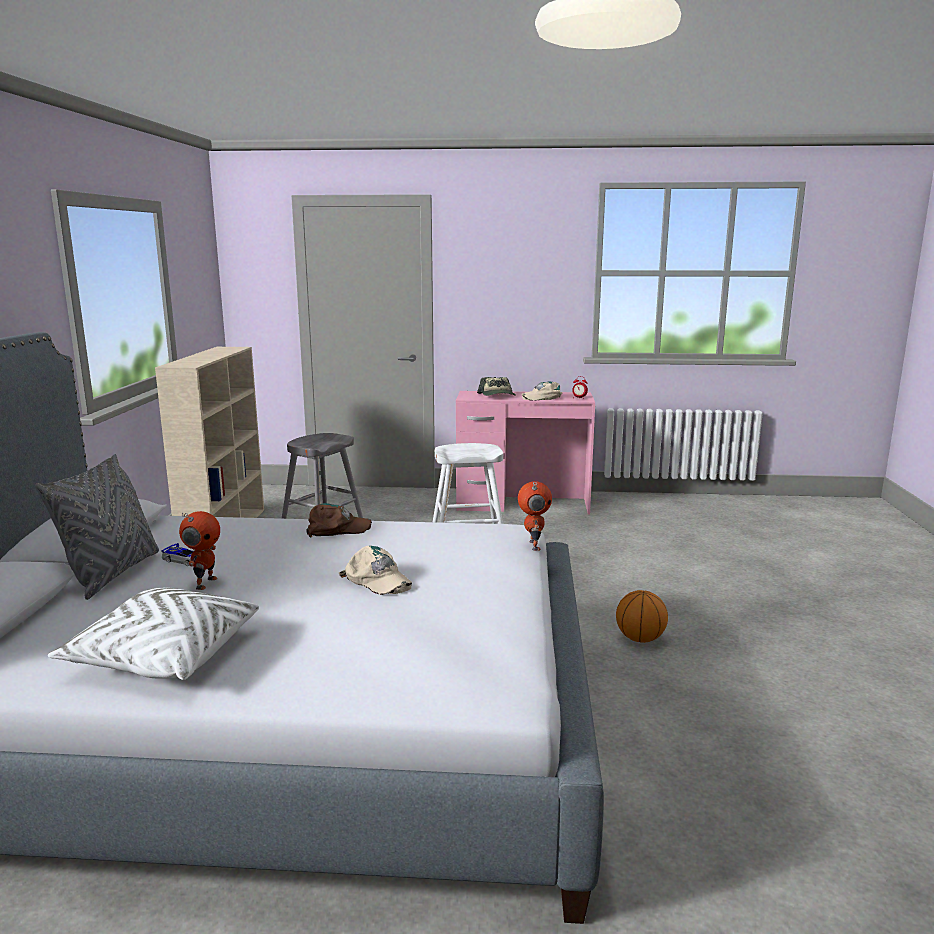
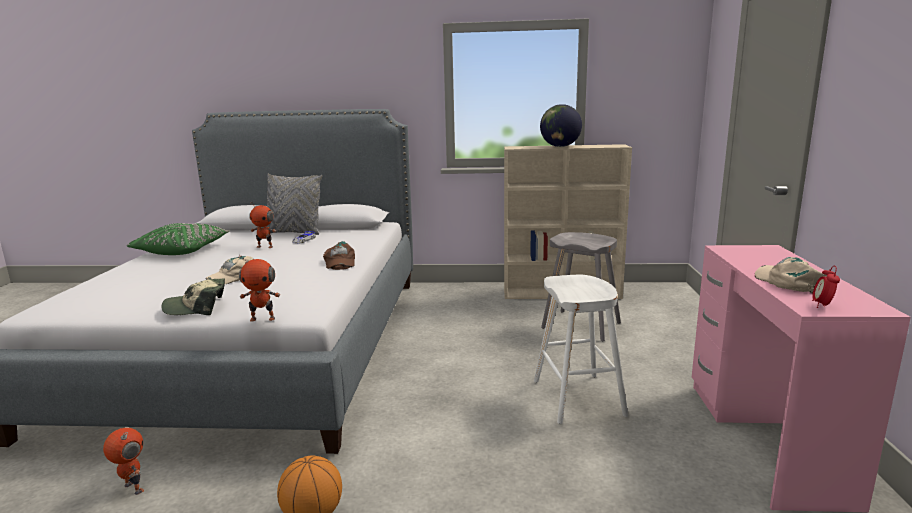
camera: 90 degrees right, 0 degrees up
(163, 656) = (183, 250): white pillow -> green pillow
(205, 356) = (560, 146): none -> globe
(498, 395) = (765, 260): cap -> cap (197, 307)
(637, 743) = (132, 489): none -> toy robot

